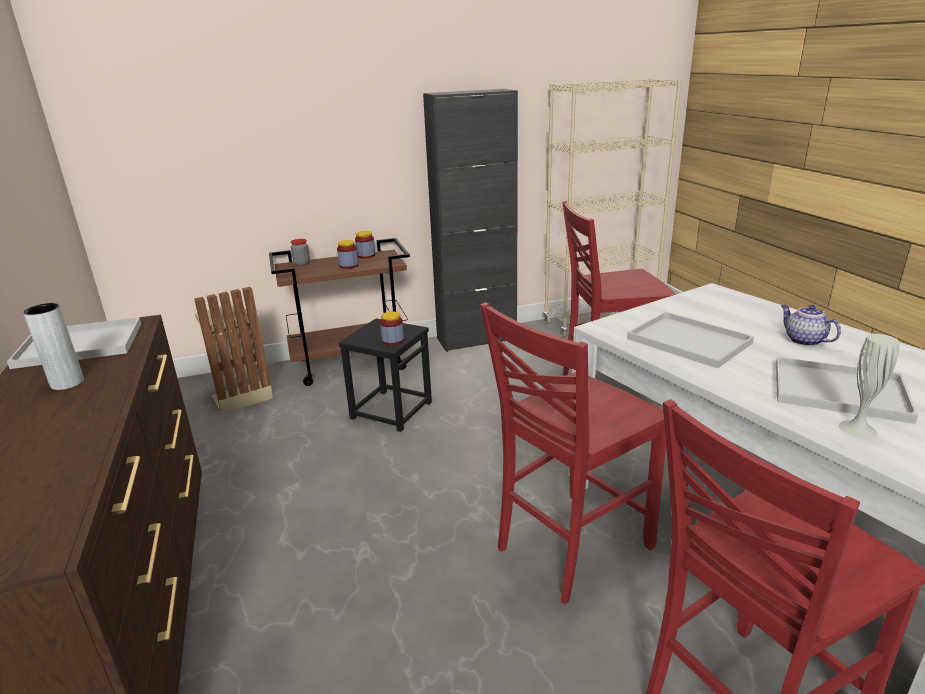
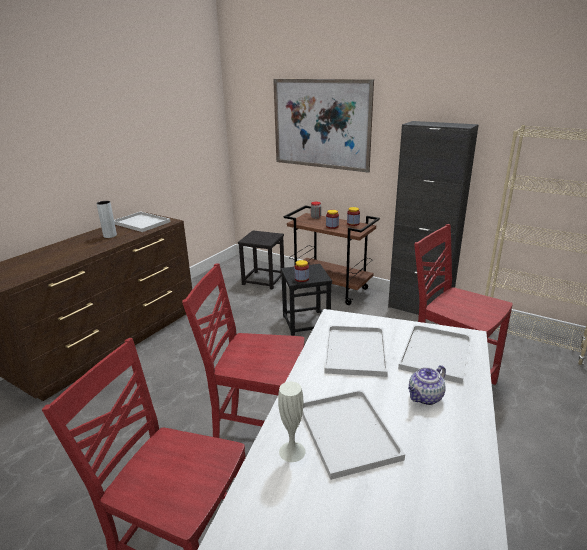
camera: 50 degrees right, 0 degrees up
(240, 395) = (263, 280): beige trash can -> black stool
(275, 115) = (321, 124): none -> picture
(728, 311) = (435, 352): none -> white tray
(803, 340) = (425, 398): teapot -> teapot turned 150 degrees counterclockwise

